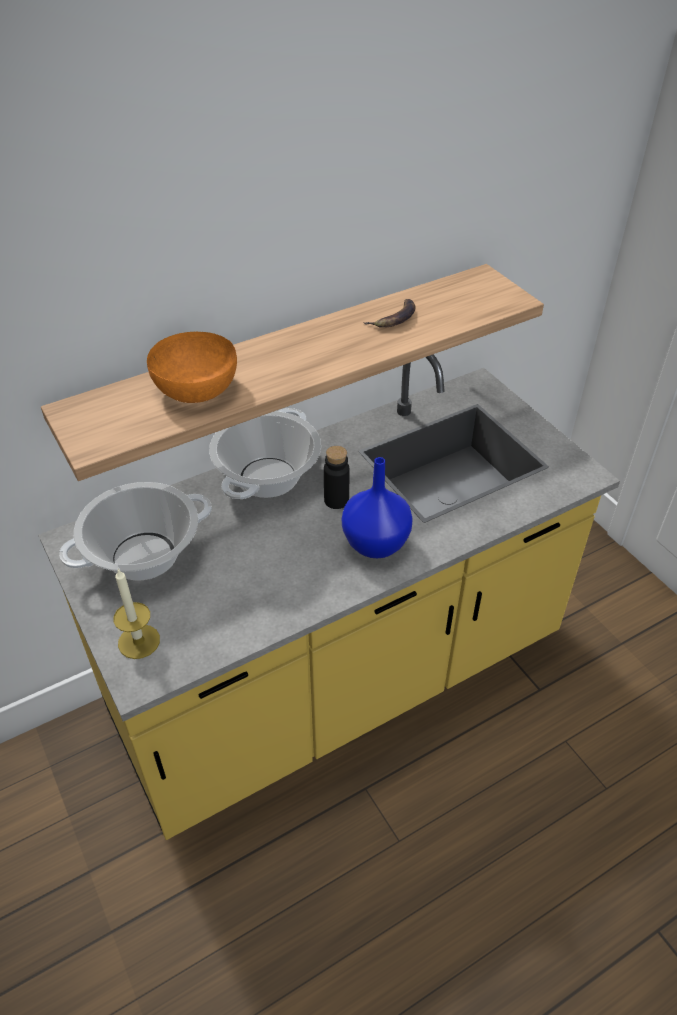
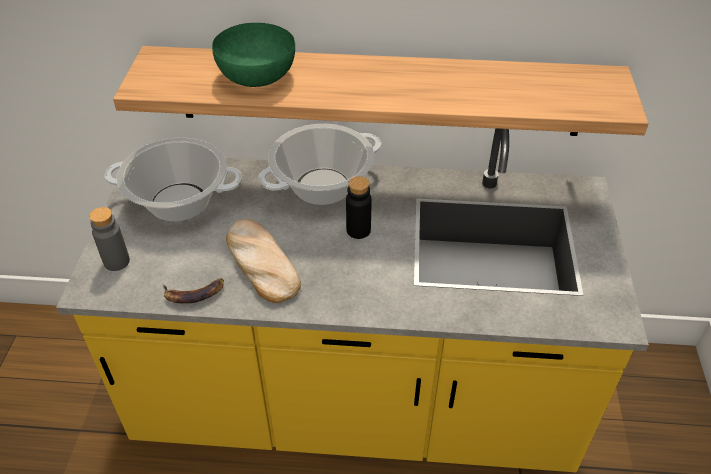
camera: 35 degrees right, 0 degrees up
(139, 641) = (116, 261): candle -> grey bottle
(196, 388) = (258, 75): orange bowl -> green bowl
(280, 570) = (261, 263): none -> bread
(377, 544) = (356, 282): blue vase -> none
(394, 318) = (481, 82): banana -> banana (194, 293)

